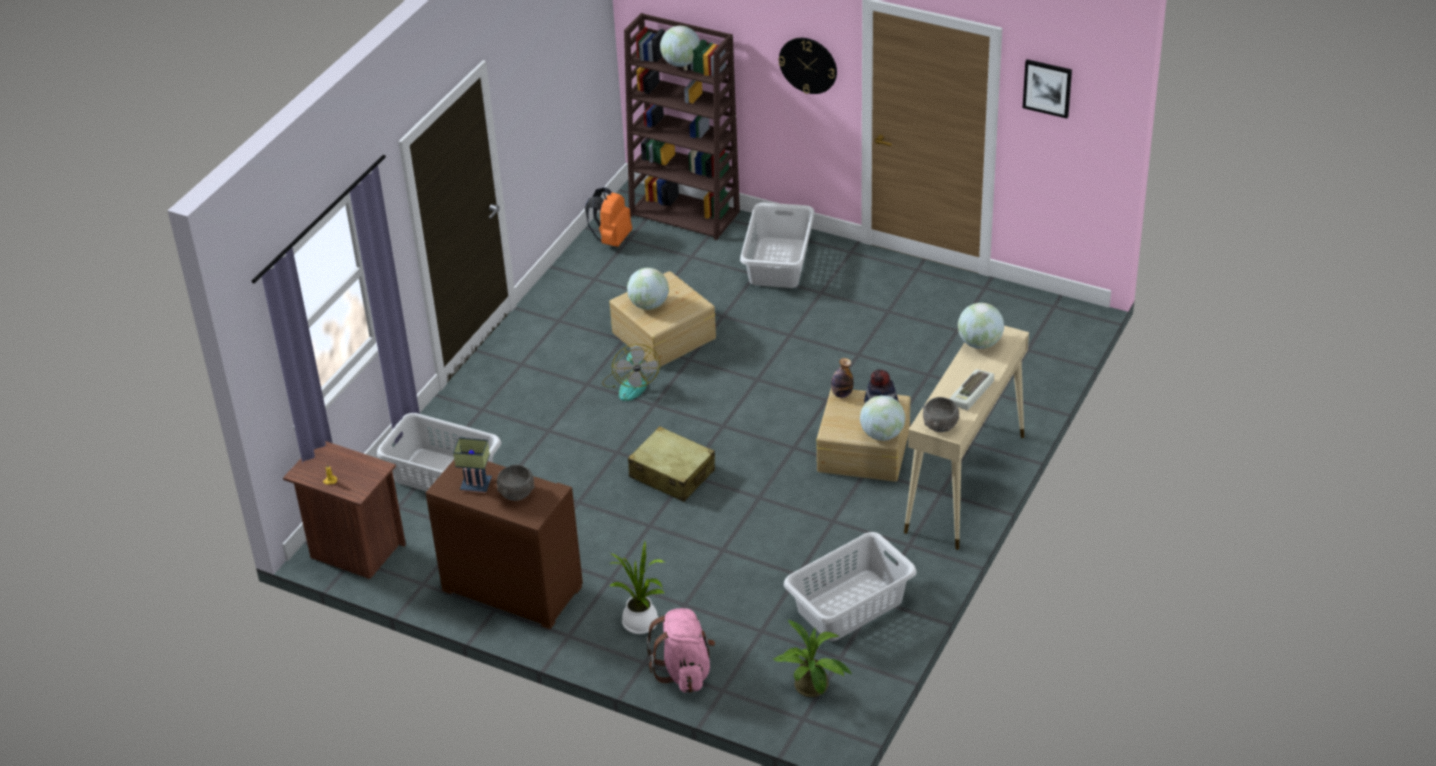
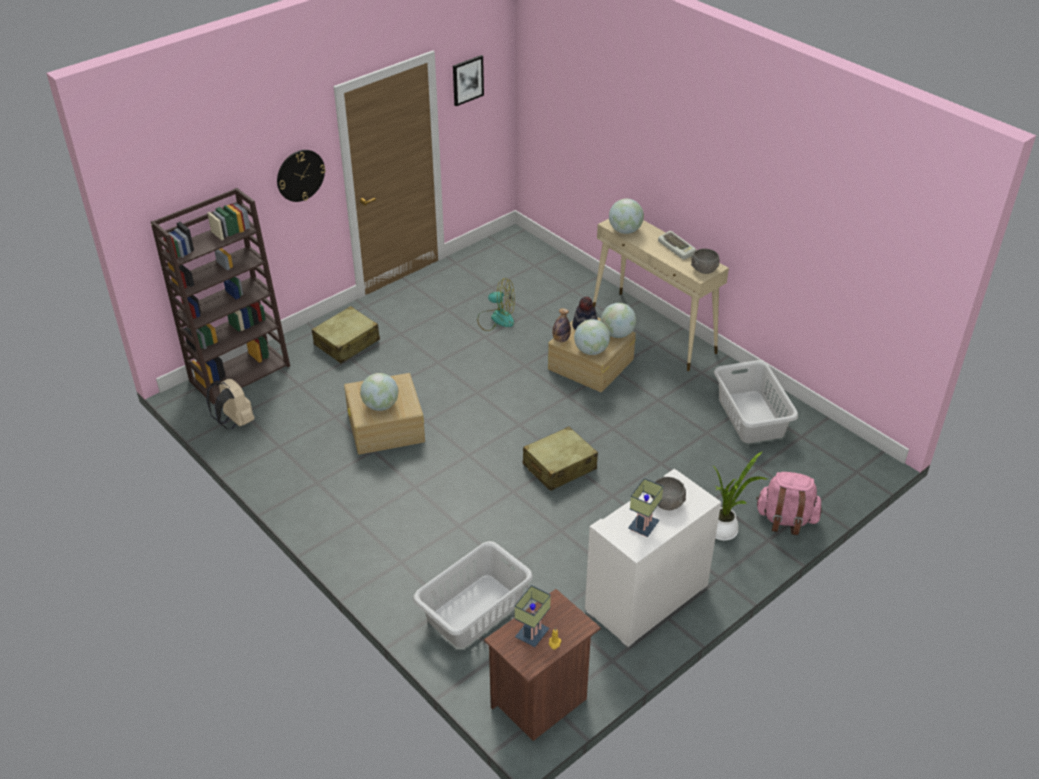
camera: 70 degrees left, 0 degrees up
(336, 464) = (531, 633): none -> table lamp
(511, 589) = (647, 600): brown dresser -> white dresser
(612, 239) = (235, 422): orange backpack -> beige backpack
(630, 384) = (434, 461): fan -> fan (496, 318)
(681, 63) = (211, 239): globe -> globe (591, 351)
(779, 262) = (347, 343): grey laundry basket -> beige suitcase
(813, 689) = (828, 458): potted plant -> none

